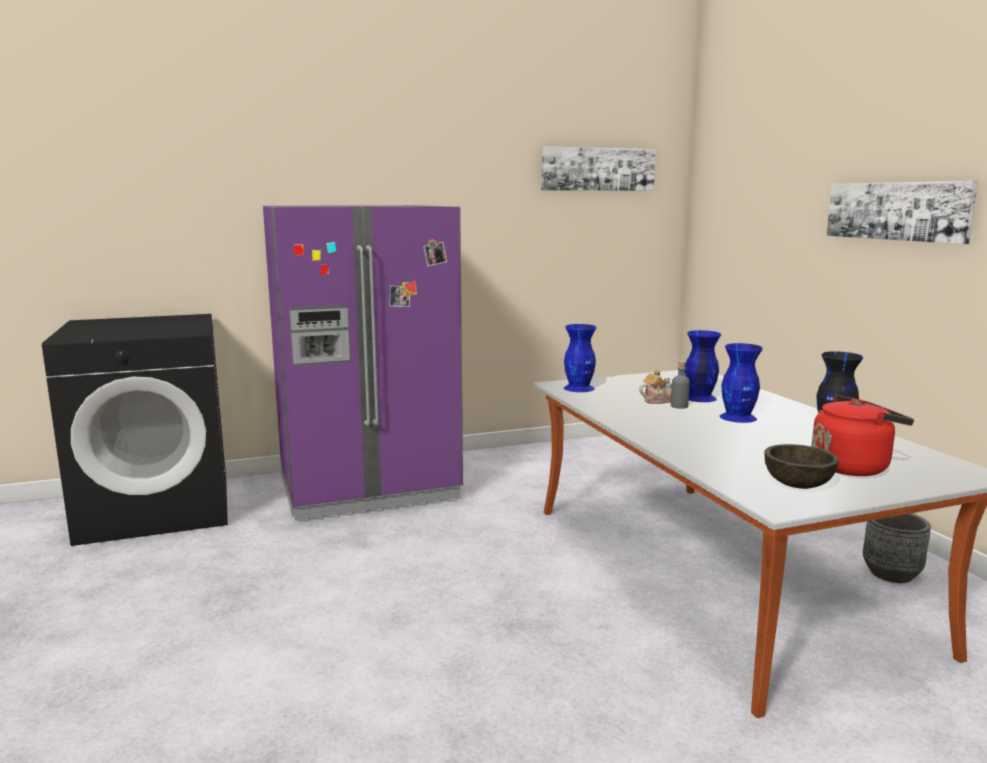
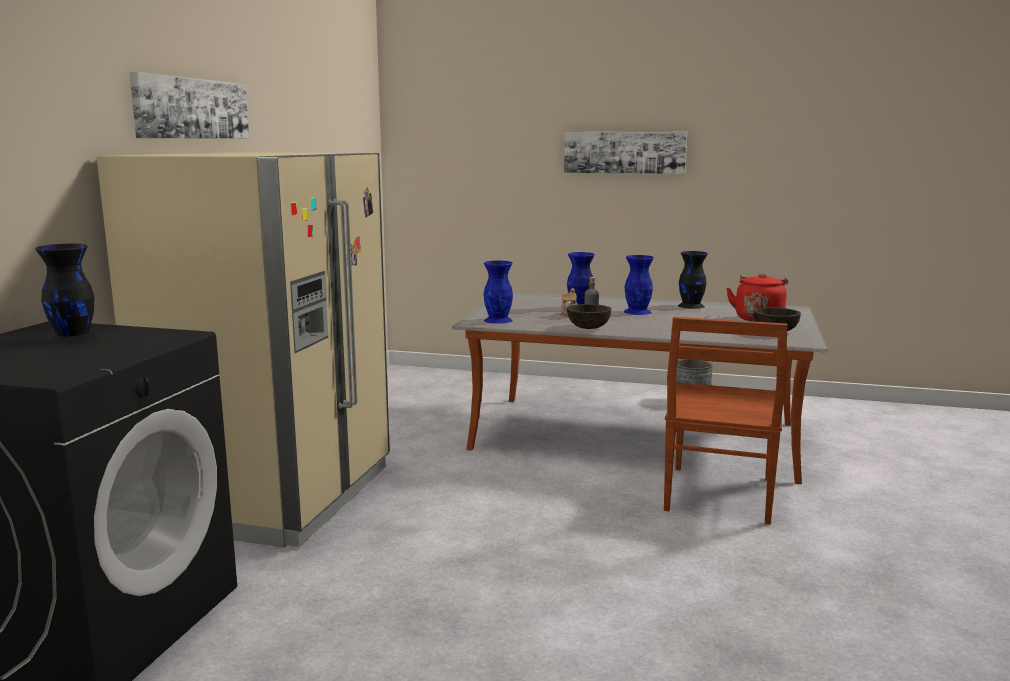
camera: 55 degrees left, 0 degrees up
(165, 323) = (74, 338): none -> black vase
(368, 486) = (275, 496): purple fridge -> beige fridge
(598, 169) = (335, 113): picture -> picture (191, 108)
(618, 416) = (589, 328): none -> brown bowl
(628, 665) = (718, 495): none -> brown chair

